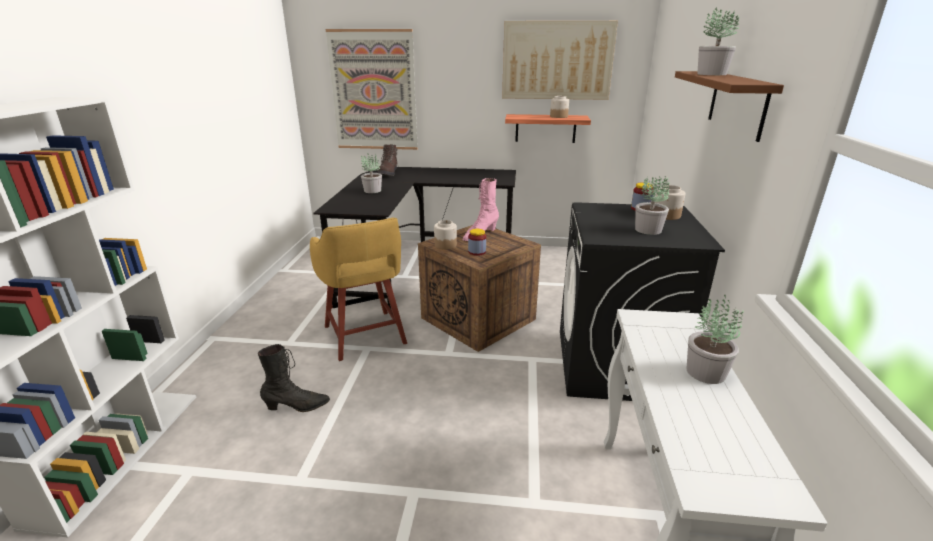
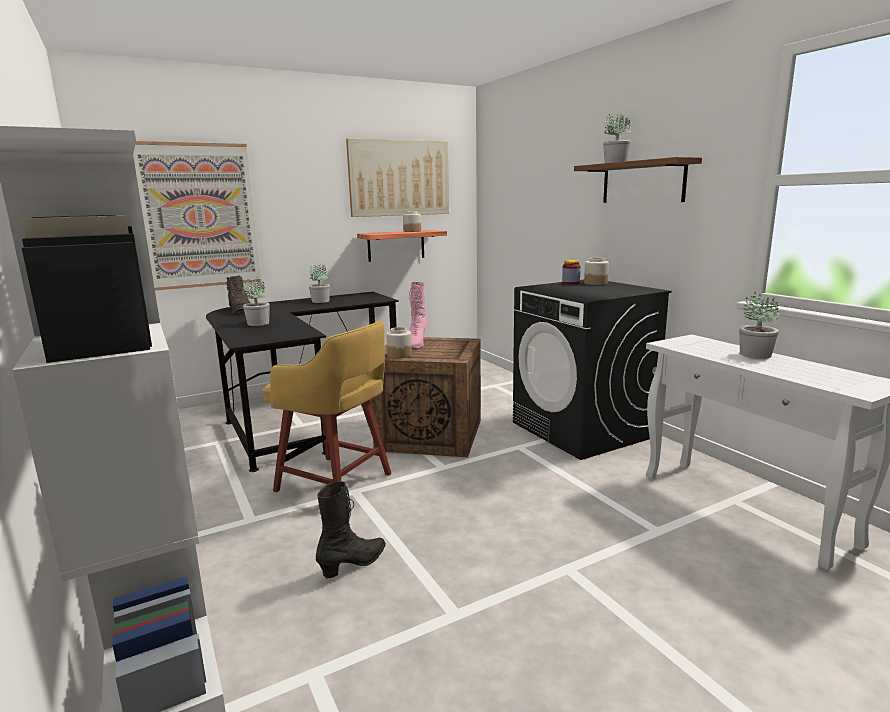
camera: 35 degrees left, 10 degrees down
(477, 252) = (438, 353): jar -> none
(648, 230) = (606, 290): potted plant -> potted plant (321, 301)

